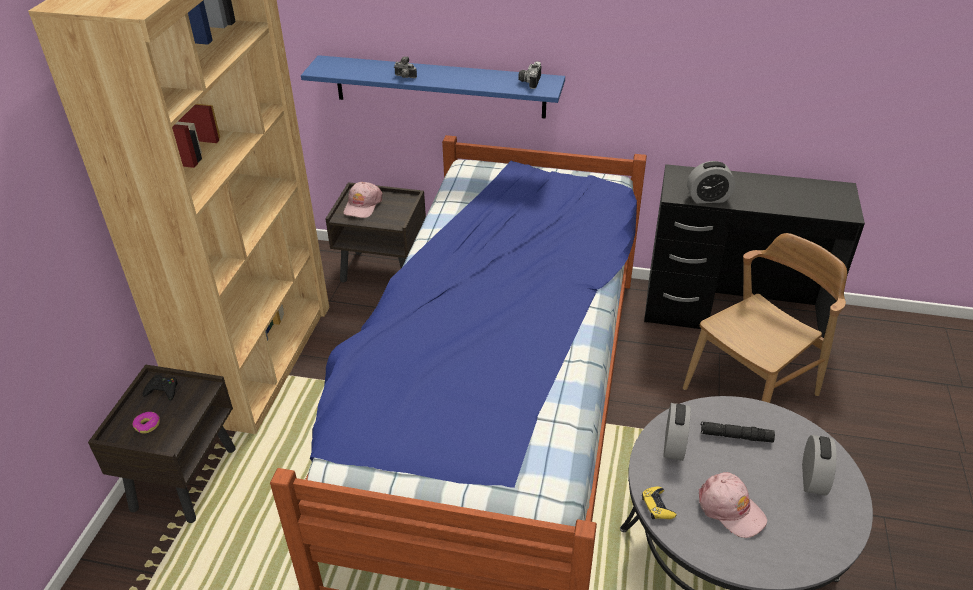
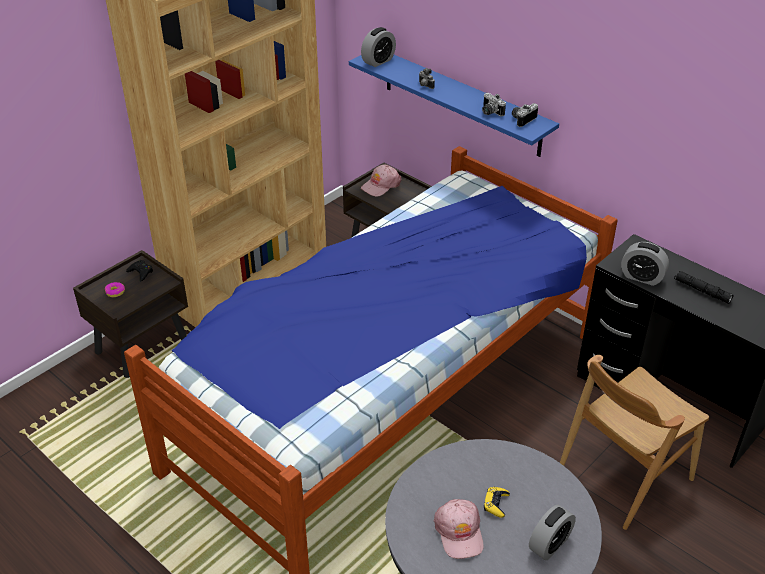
camera: 30 degrees right, 0 degrees up
(493, 83) = (490, 112): none -> camera
(657, 506) = (404, 503): yellow game controller -> yellow game controller (496, 504)
(674, 445) = (458, 467): alarm clock -> alarm clock (378, 61)
(735, 436) = (516, 483): black flashlight -> black flashlight (702, 291)
(751, 392) = (624, 475): brown chair -> brown chair turned 150 degrees clockwise

